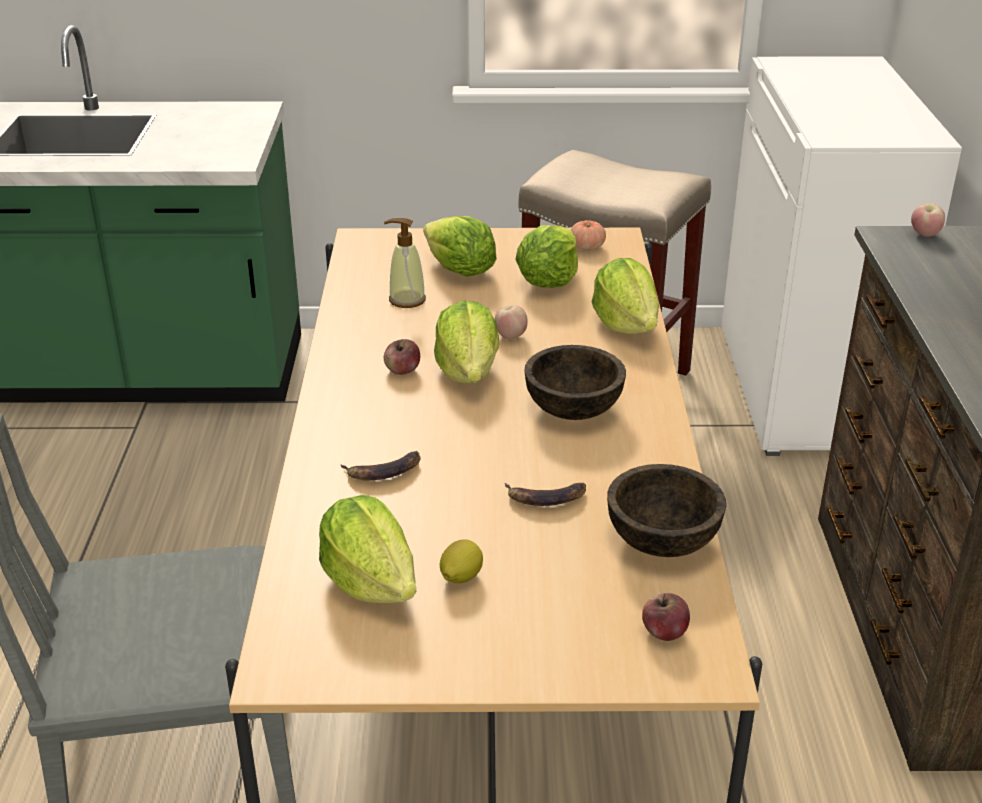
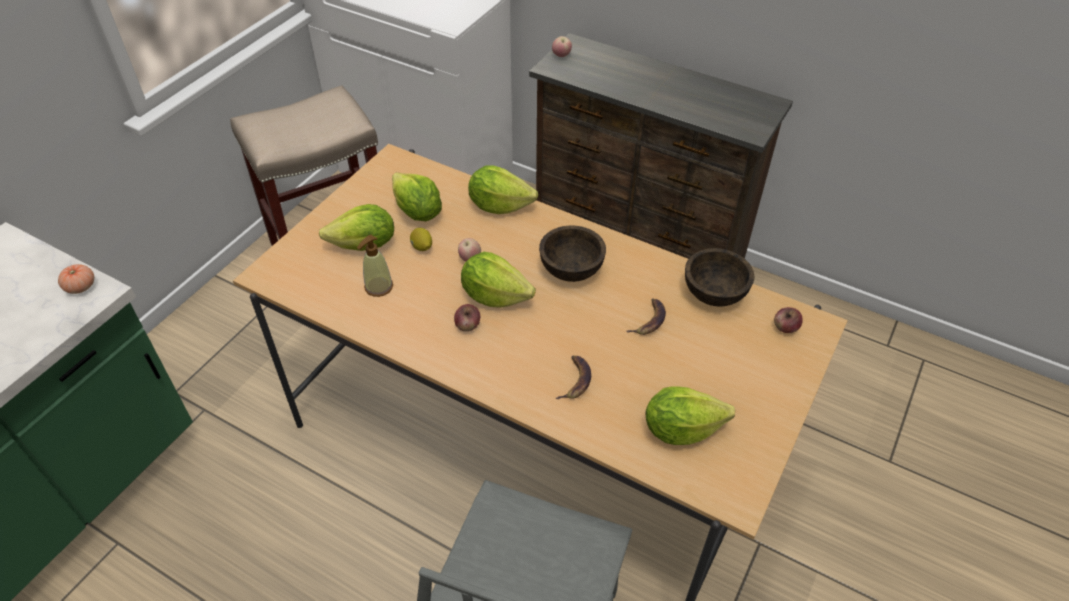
camera: 60 degrees left, 15 degrees up
(460, 577) = (699, 387): lemon -> lemon (422, 247)
(587, 247) = (391, 176): tomato -> tomato (81, 287)

